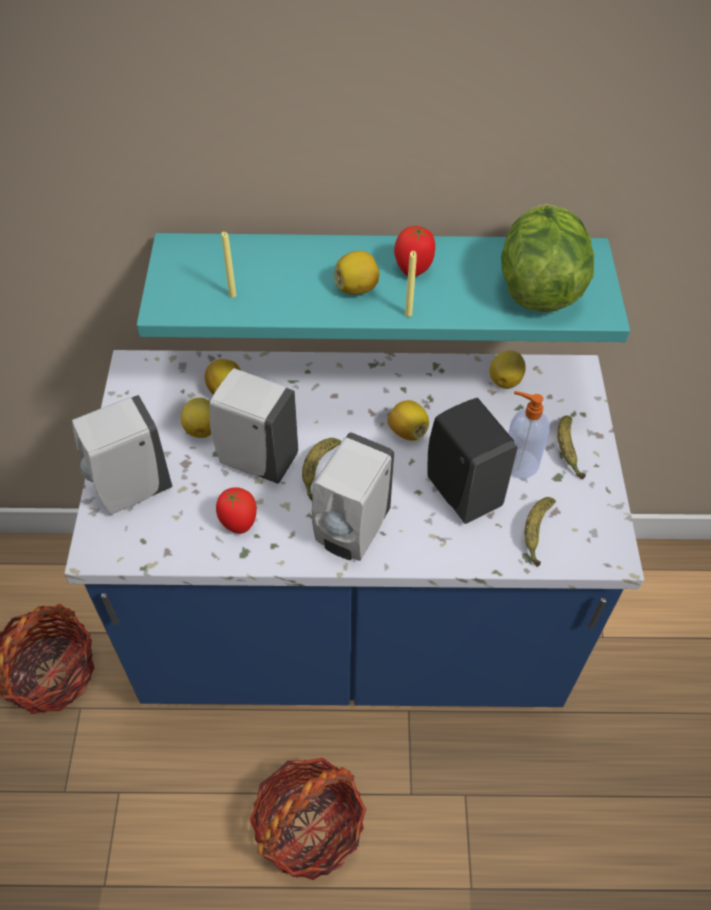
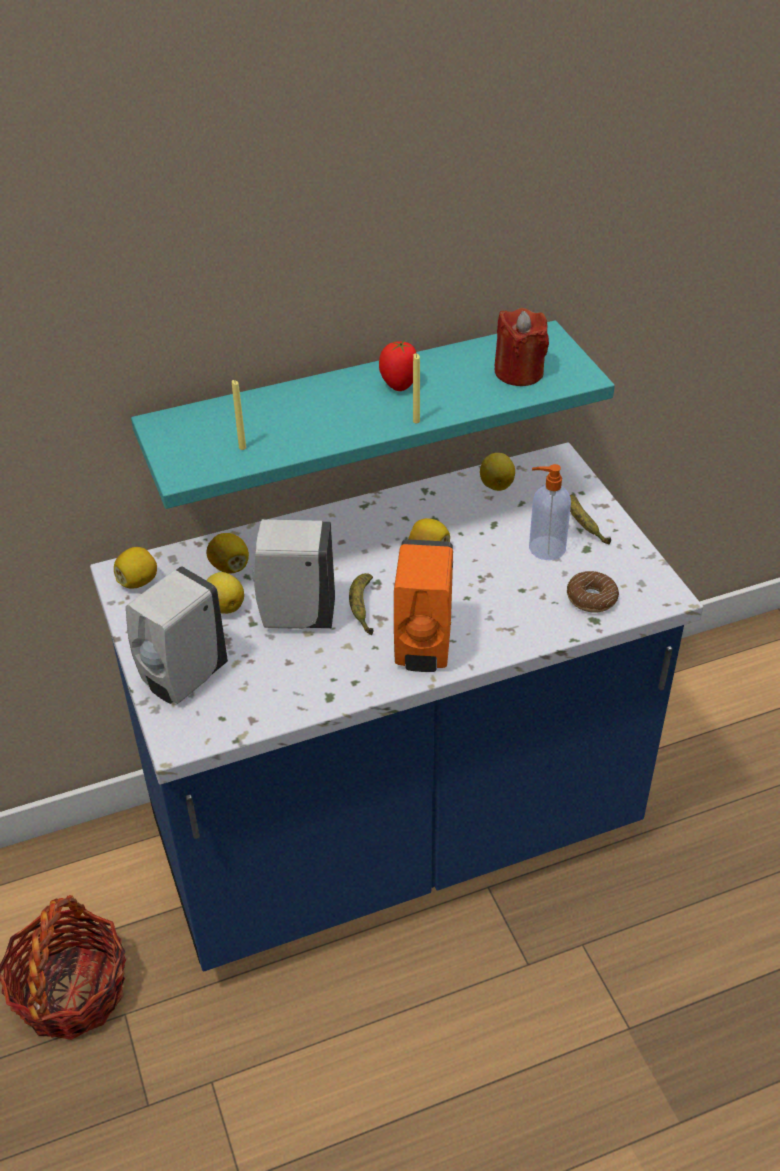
camera: 20 degrees left, 10 degrees down
(238, 522) = (309, 674): tomato -> none
(309, 828) = (439, 1036): basket -> none
(351, 533) = (423, 649): white soap dispenser -> orange soap dispenser
(357, 288) = (356, 412): lemon -> lemon (138, 581)
(461, 491) = (506, 585): black soap dispenser -> none
(536, 533) = (591, 598): banana -> donut
(538, 288) = (519, 372): lettuce -> red candle

